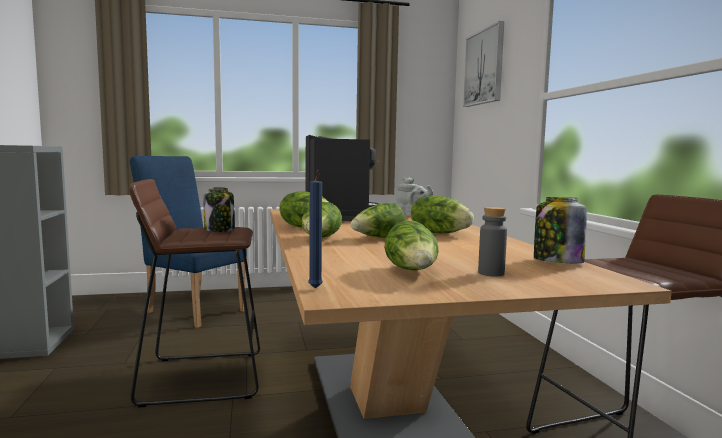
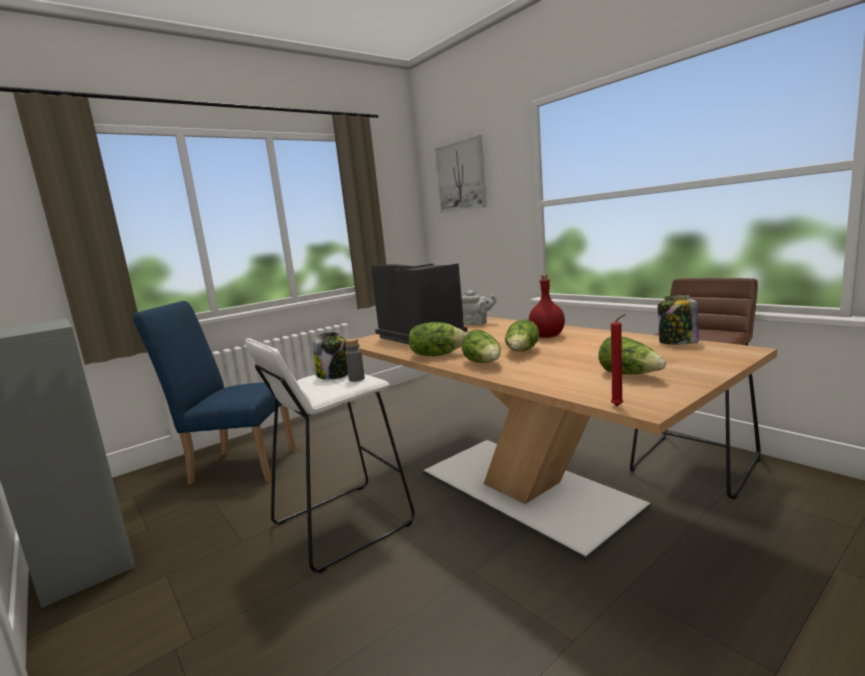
camera: 25 degrees left, 5 degrees up
(201, 377) = (341, 524): brown stool -> white stool
(315, 289) = (618, 406): blue candle -> red candle
(439, 233) = (546, 336): lettuce -> red bottle
(491, 273) = (671, 362): grey bottle -> grey bottle (356, 379)

